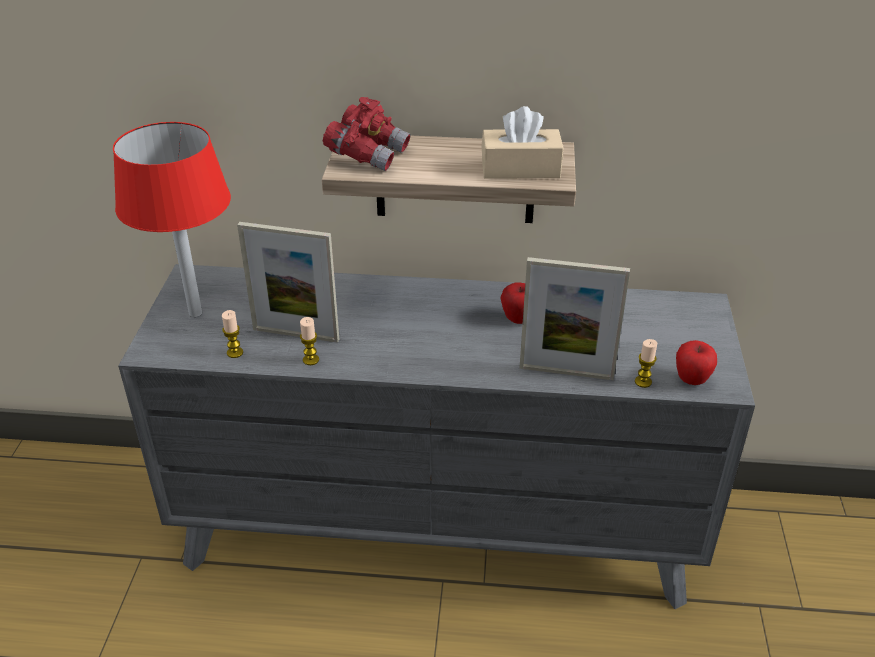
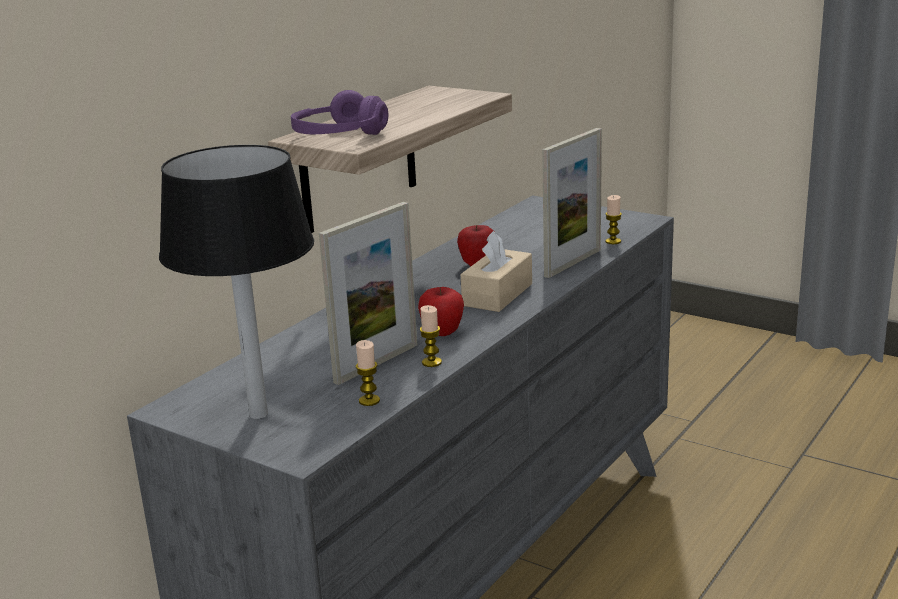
camera: 60 degrees left, 15 degrees down
(195, 313) = (259, 414): red table lamp -> black table lamp
(367, 155) = (339, 136): red binoculars -> purple headphones
(520, 168) = (451, 100): beige tissue box -> beige tissue box (497, 295)
(691, 380) = (626, 227): apple -> apple (442, 333)

